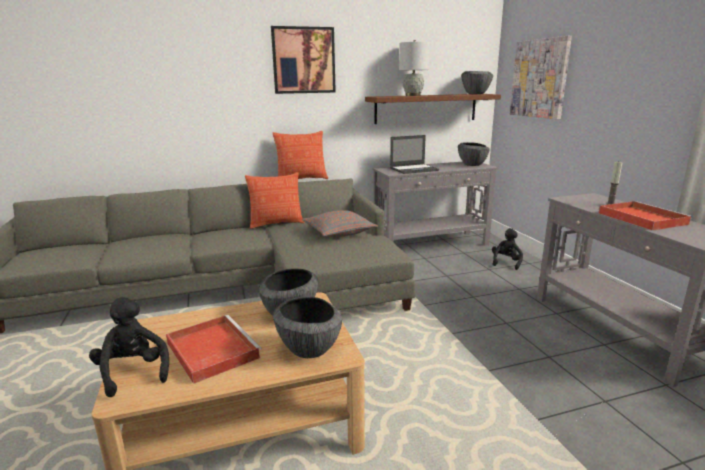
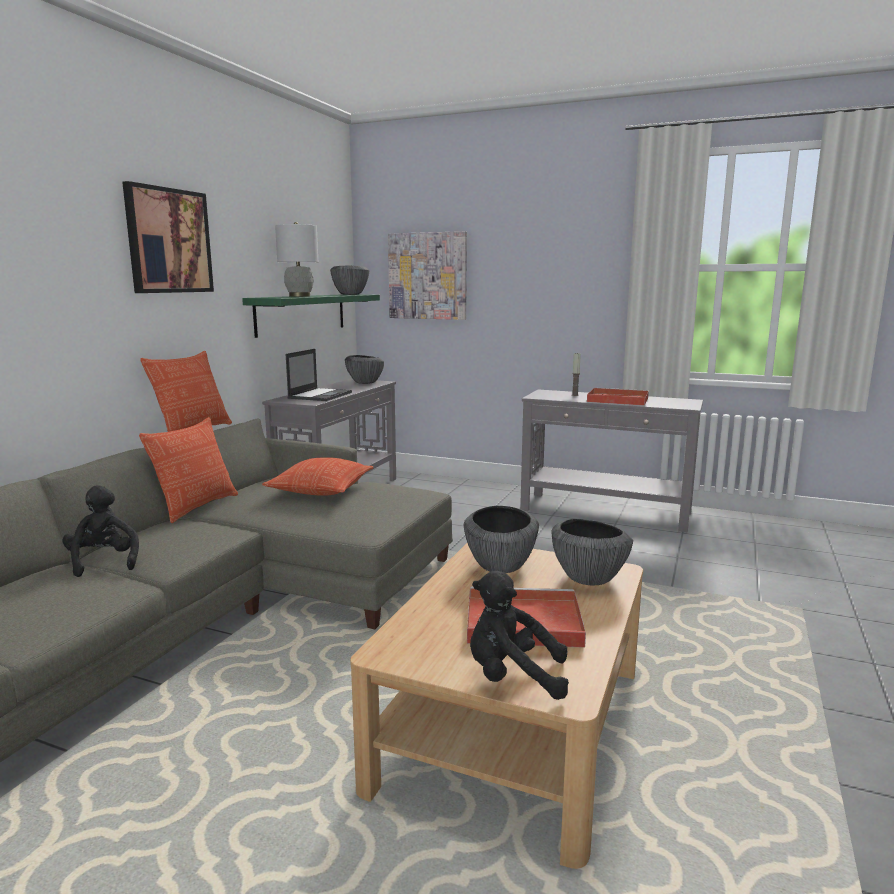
camera: 50 degrees left, 5 degrees down
(339, 233) = (321, 490): grey pillow -> orange pillow
(426, 108) = (301, 314): brown shelf -> green shelf
(506, 262) = (442, 490): black plush toy -> black plush toy (104, 562)

